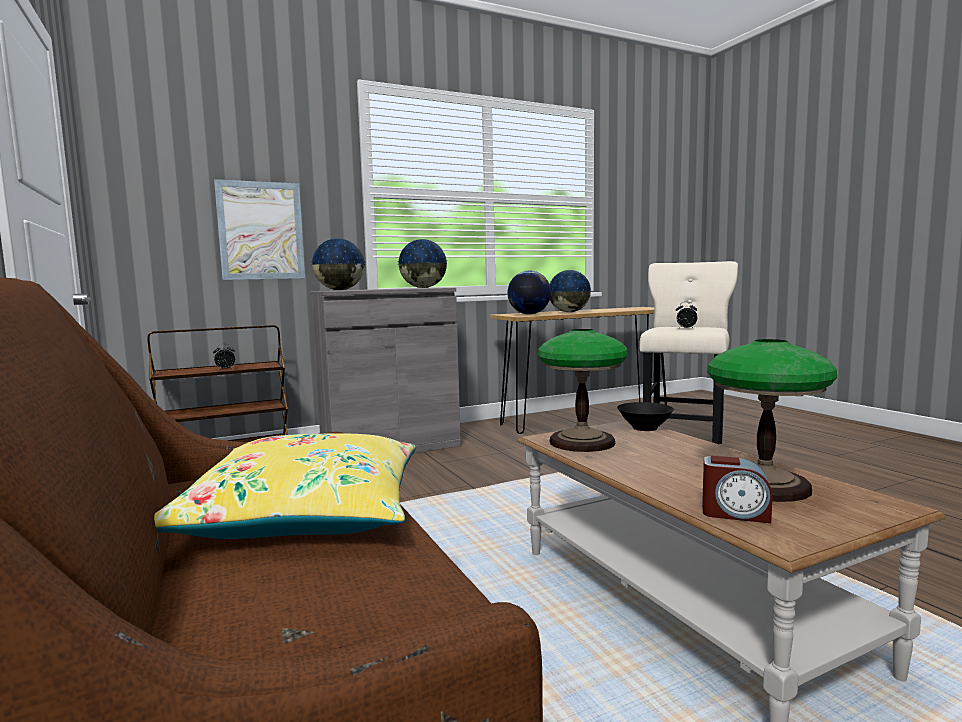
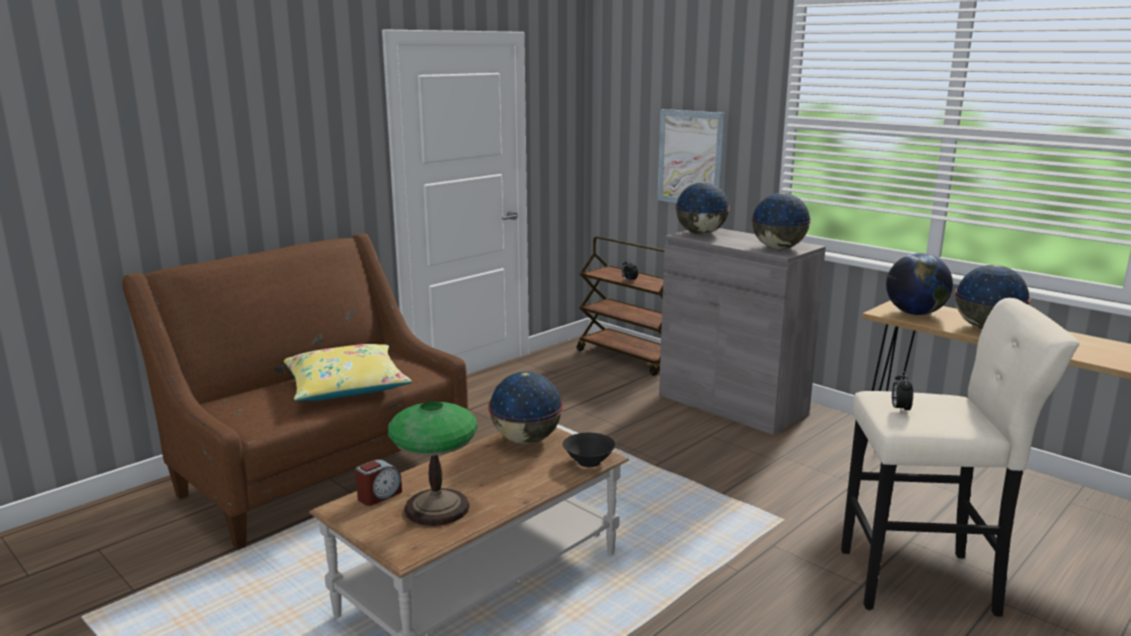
camera: 70 degrees right, 10 degrees up
(582, 442) = (526, 440): table lamp -> globe
(735, 513) = (379, 496): alarm clock -> alarm clock turned 135 degrees counterclockwise

